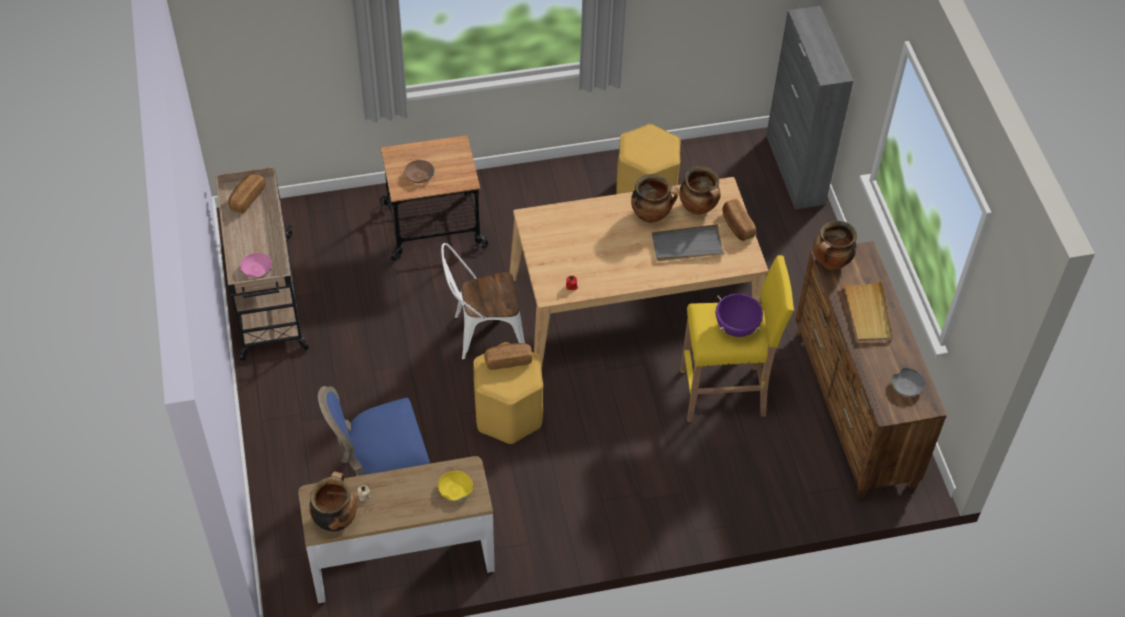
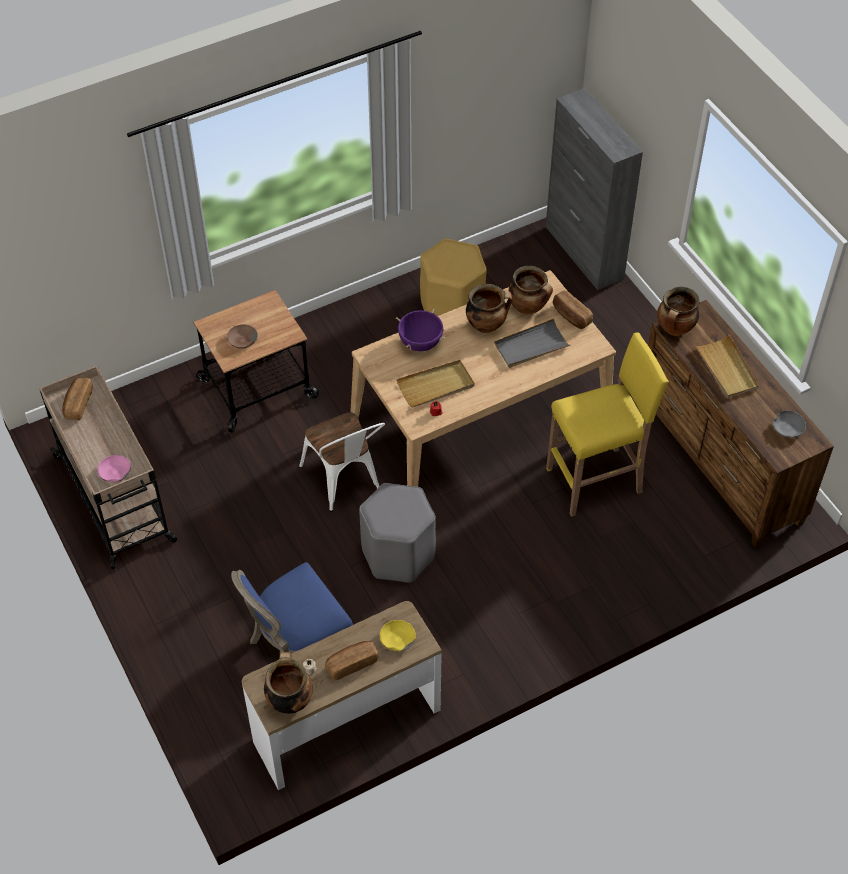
camera: 15 degrees left, 0 degrees up
(483, 334) = (345, 482): white chair -> white chair turned 90 degrees counterclockwise
(508, 360) = (393, 500): bread -> bread (351, 663)
(508, 414) = (397, 554): yellow stool -> grey stool
(581, 261) = (436, 386): none -> beige tray
(736, 327) = (607, 412): purple cooking pot -> purple cooking pot (420, 343)

